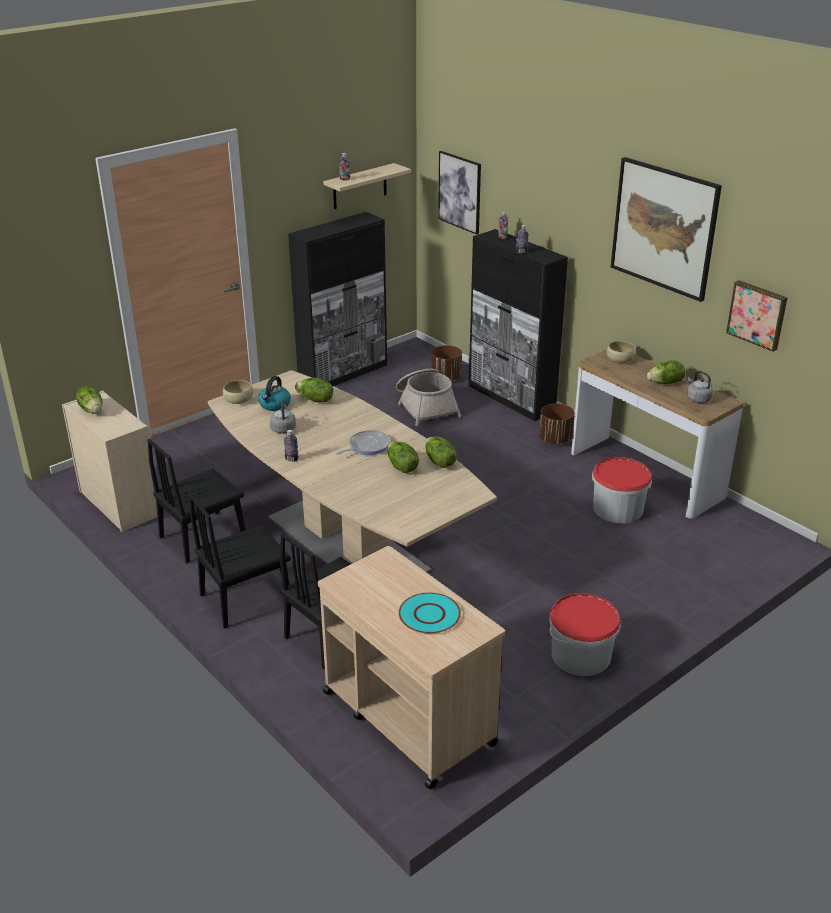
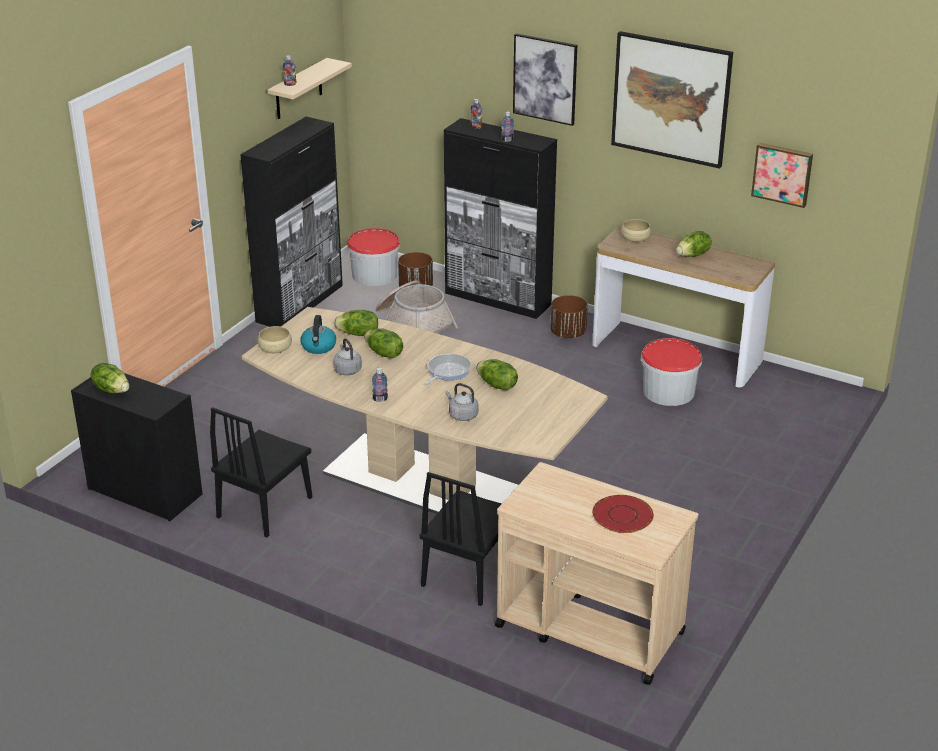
camera: 20 degrees left, 0 degrees up
(119, 503) = (143, 491): beige dresser -> black dresser
(246, 598) = (355, 558): black chair -> none
(429, 614) = (622, 515): turquoise plate -> red plate
(439, 462) = (530, 373): lettuce -> lettuce (383, 354)
(460, 192) = (409, 81): picture -> picture (545, 79)
(581, 655) = (713, 535): bucket -> bucket (374, 275)
(697, 399) = (731, 266): grey kettle -> grey kettle (462, 415)

